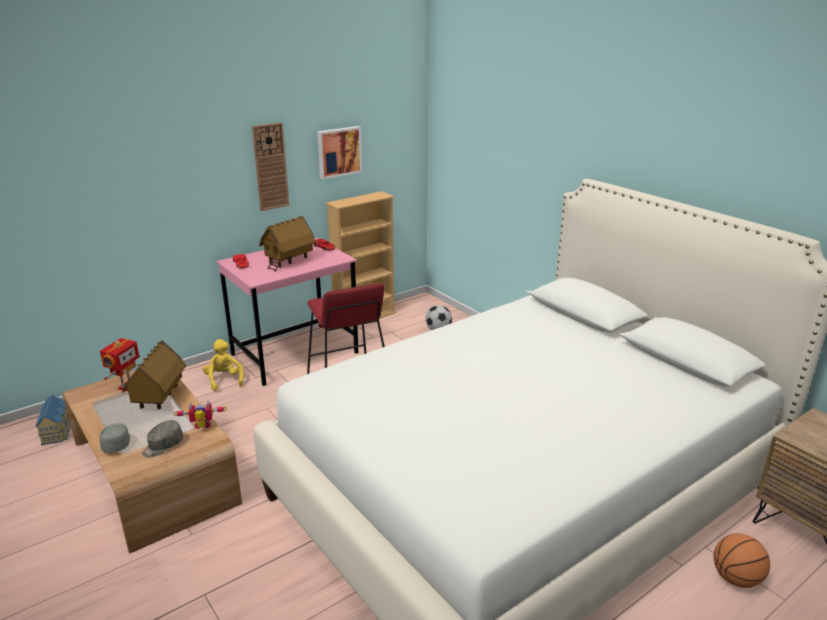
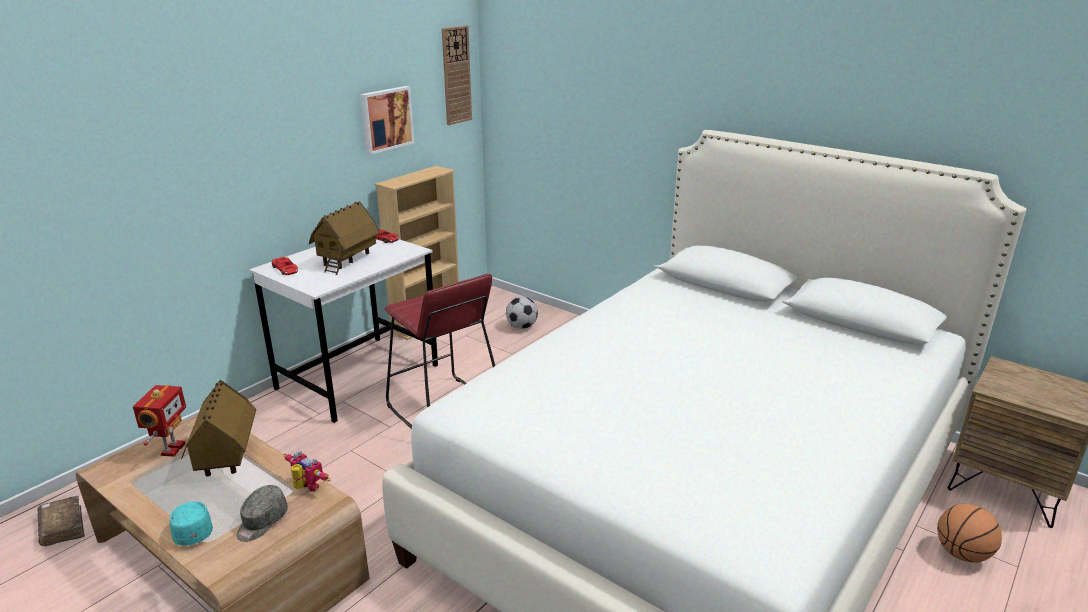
camera: 15 degrees left, 0 degrees up
(58, 430) = (62, 527): toy house -> brown book
(117, 443) = (192, 530): grey cap -> turquoise cap
(202, 427) = (306, 488): toy robot -> toy robot turned 60 degrees clockwise
(224, 380) = (278, 422): yellow plush toy -> none
(270, 167) = (308, 142): wall clock -> wall clock (456, 75)
(295, 354) = (358, 377): pink desk -> white desk

